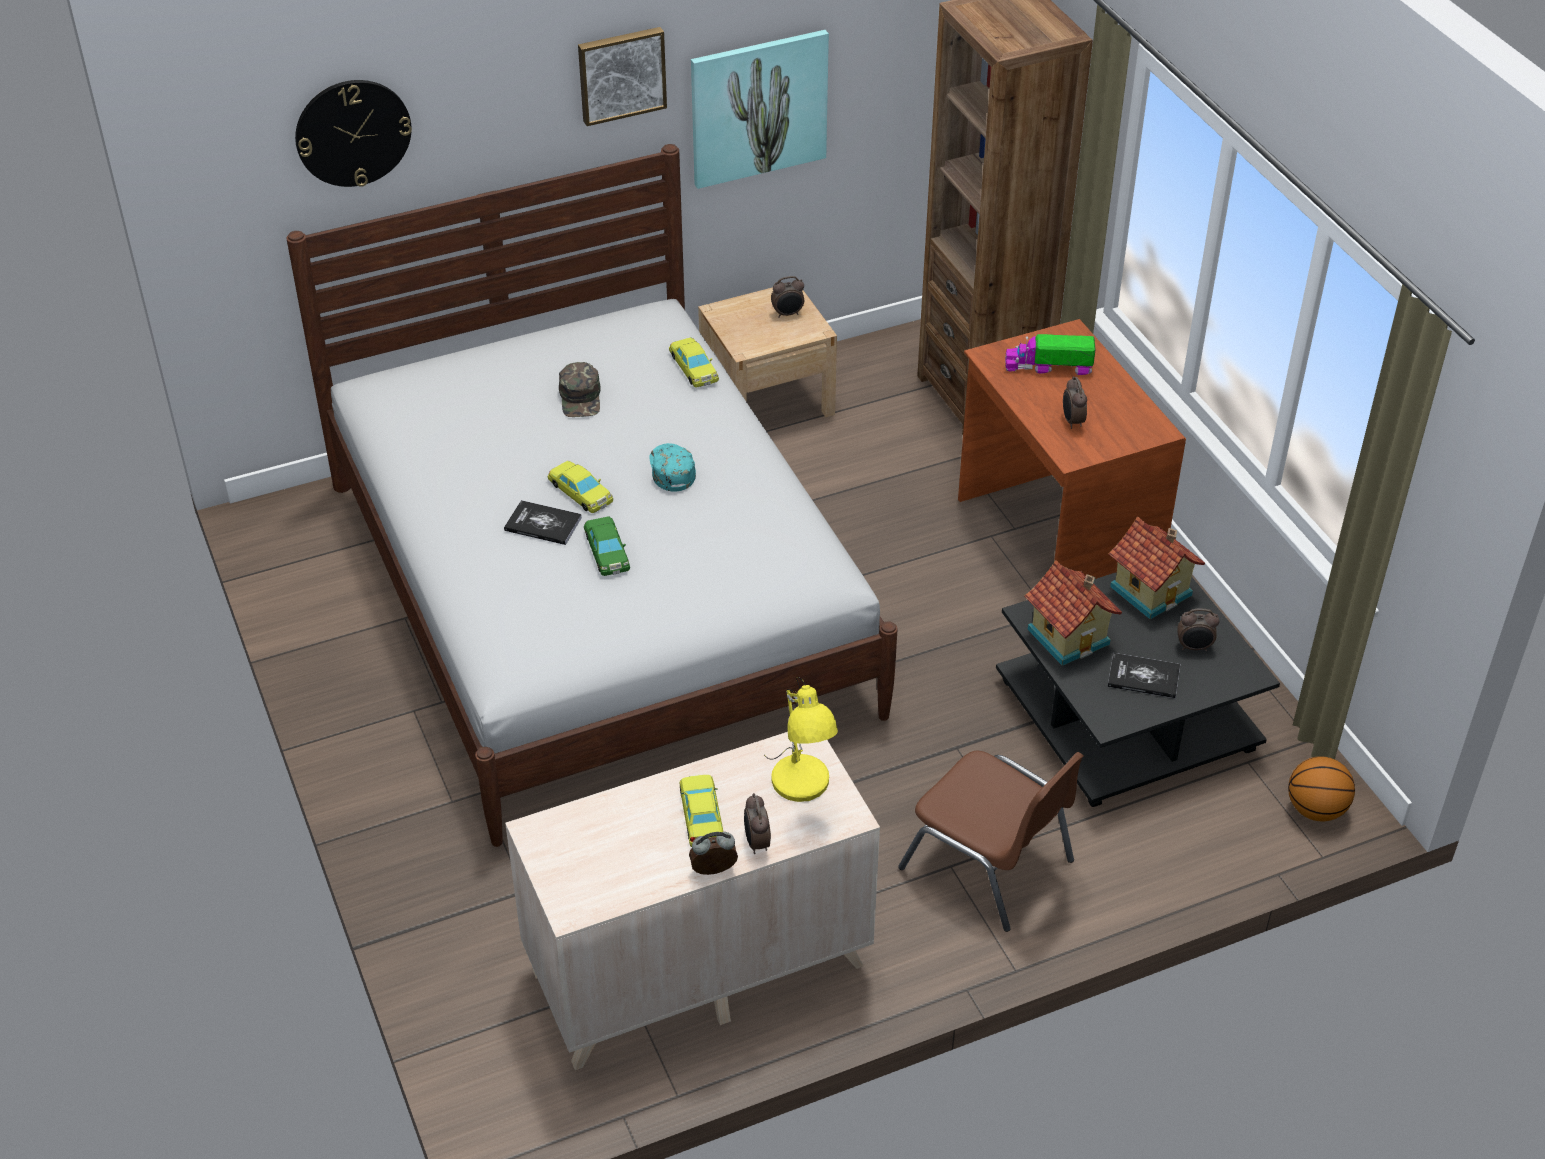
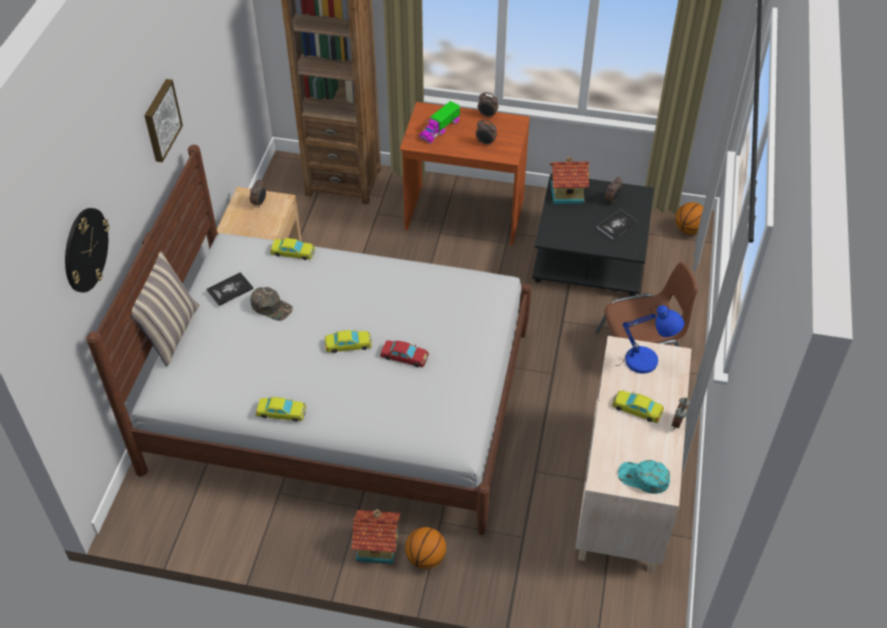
camera: 55 degrees left, 5 degrees up
(413, 807) = (426, 558): none -> basketball
(421, 492) = (281, 412): none -> yellow toy car
(468, 343) = (170, 332): none -> pillow
(543, 524) = (359, 372): book -> book (230, 290)
(607, 551) = (404, 356): green toy car -> red toy car
(671, 469) = (365, 300): turquoise cap -> turquoise cap (643, 478)
(756, 843) = (670, 397): alarm clock -> alarm clock (487, 115)
(758, 108) = (203, 98): picture -> none
(802, 786) = (646, 362): yellow table lamp -> blue table lamp
(1070, 636) = (572, 233): toy house -> toy house (377, 544)

